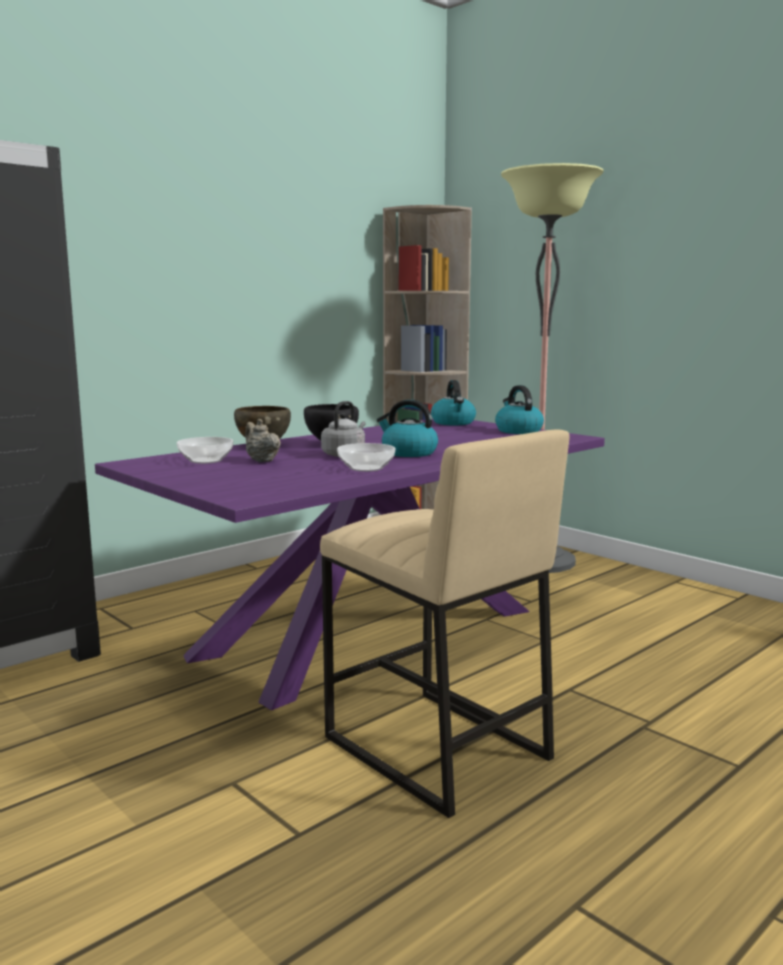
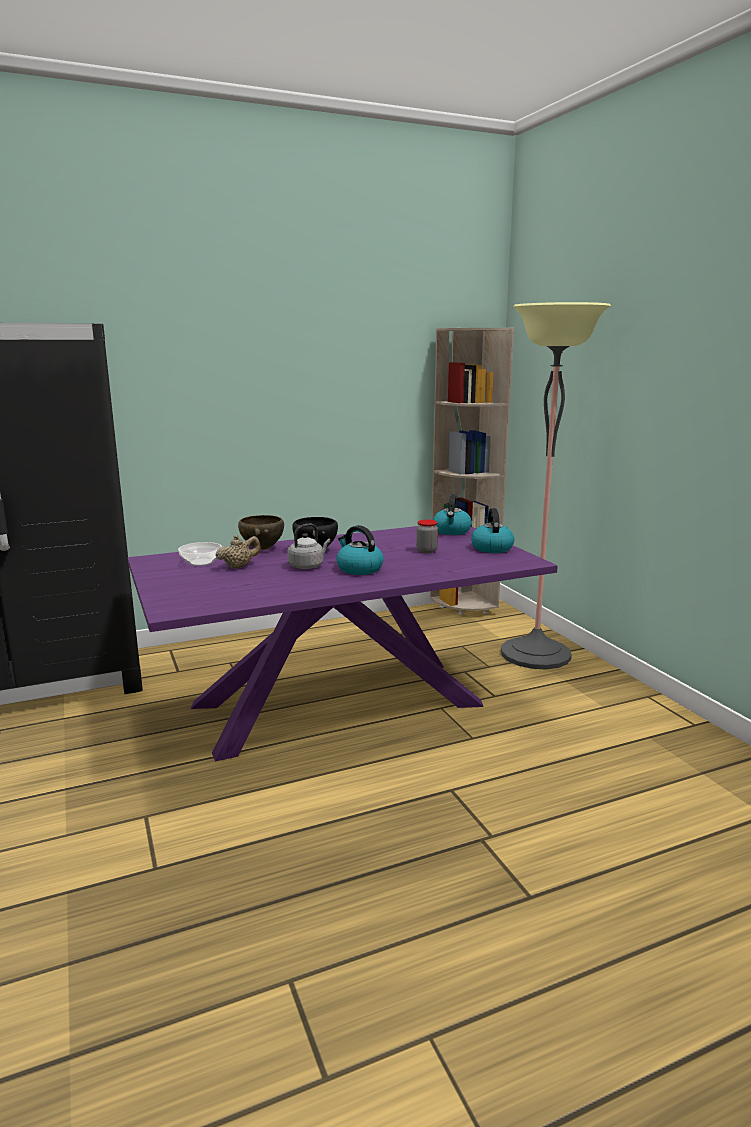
camera: 20 degrees right, 5 degrees up
(261, 460) = (239, 566): beige teapot -> beige teapot turned 75 degrees clockwise
(366, 468) = (301, 585): bowl -> none
(436, 747) = (303, 820): beige stool -> none
(455, 437) = (426, 551): none -> jar

